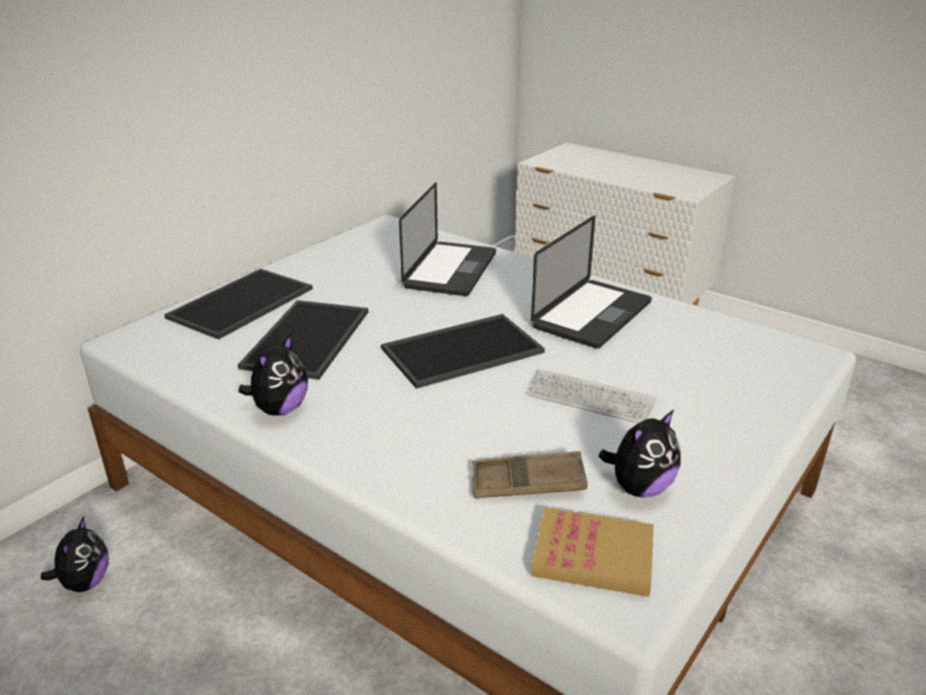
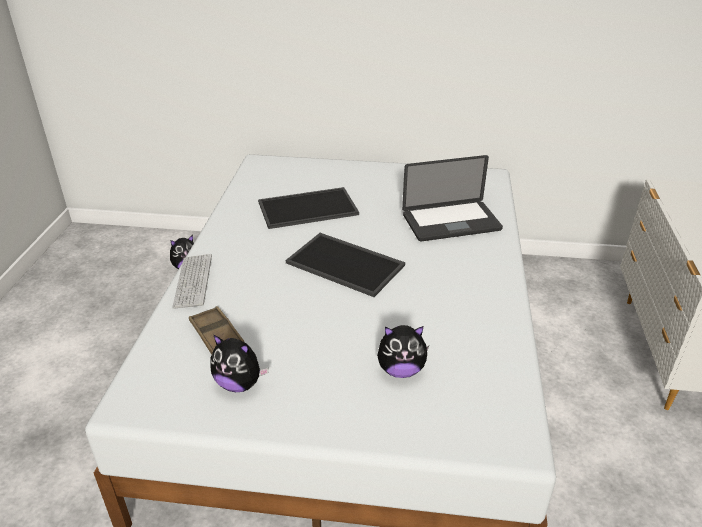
camera: 60 degrees right, 5 degrees up
(241, 304) = (325, 174): tray -> none
(280, 409) = (230, 229): plush toy -> plush toy (401, 370)
(590, 399) = (330, 334): keyboard -> keyboard (193, 282)
(592, 315) = (452, 302): laptop -> none
(593, 555) = (161, 381): book -> none

